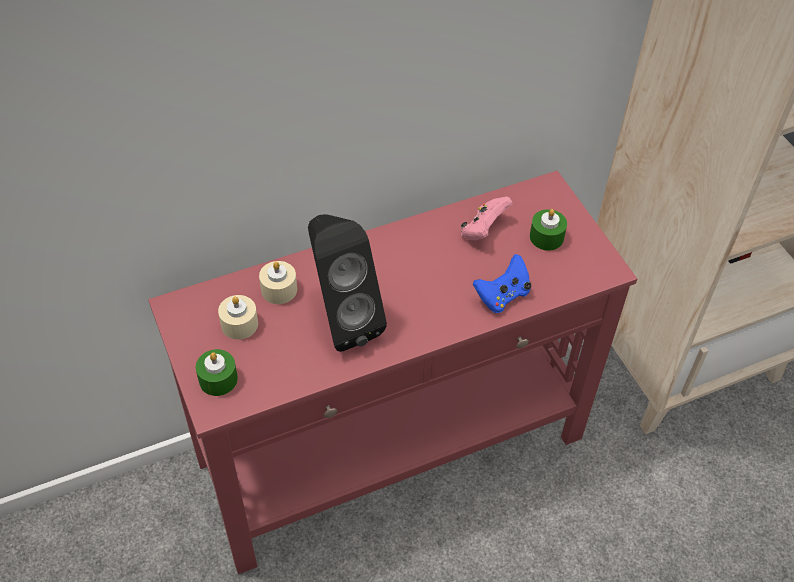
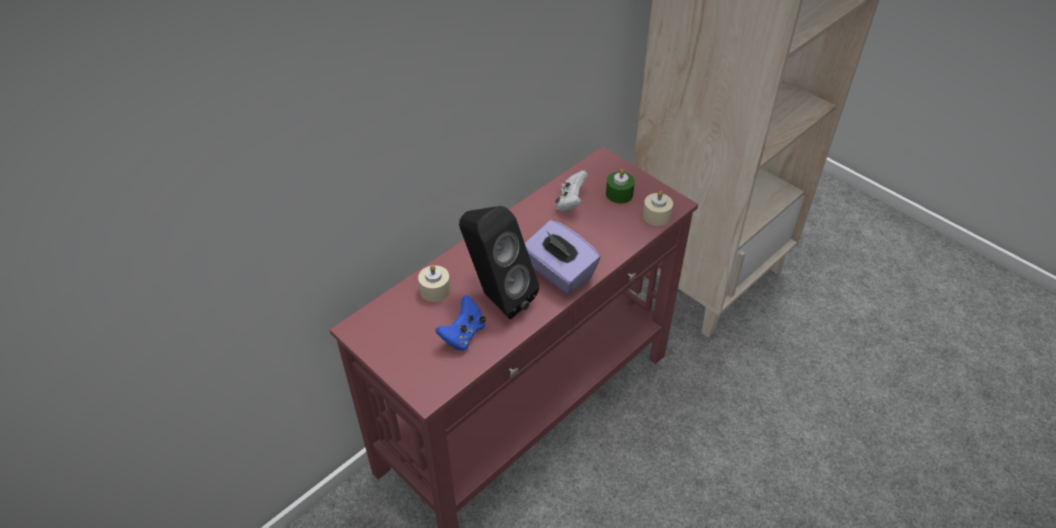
camera: 20 degrees left, 5 degrees down
(218, 379) = (420, 372): green candle -> none
(239, 324) = (416, 325): beige candle -> beige candle (656, 216)
(426, 313) = (559, 273): none -> purple tissue box
(483, 230) = (570, 202): pink game controller -> white game controller
(502, 296) = (609, 244): blue game controller -> blue game controller (463, 334)

